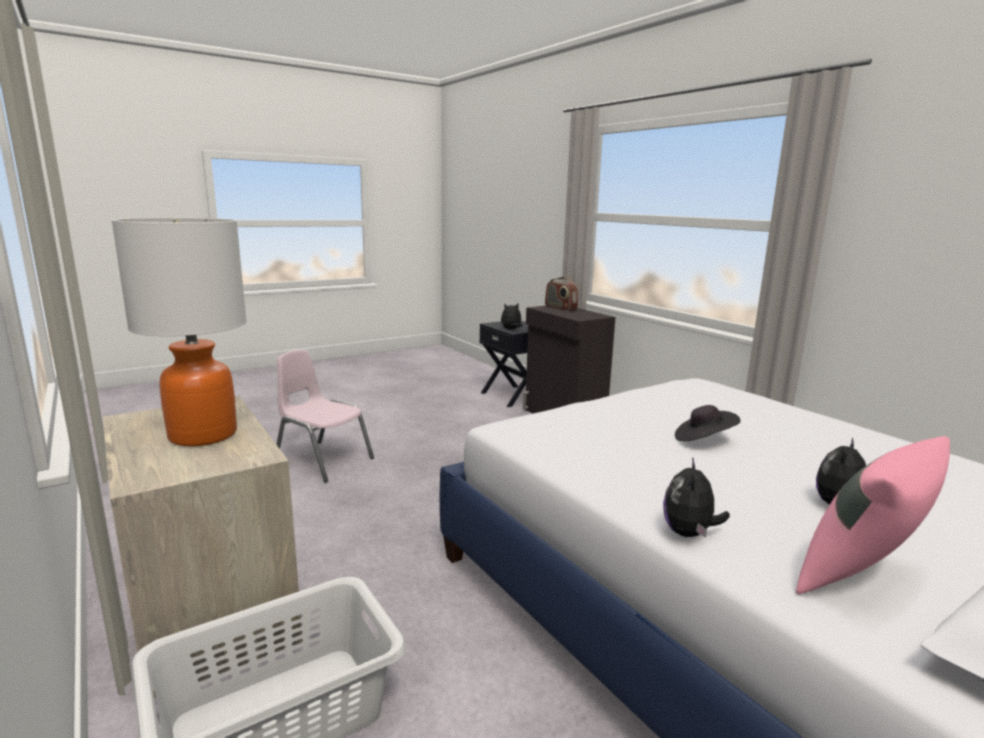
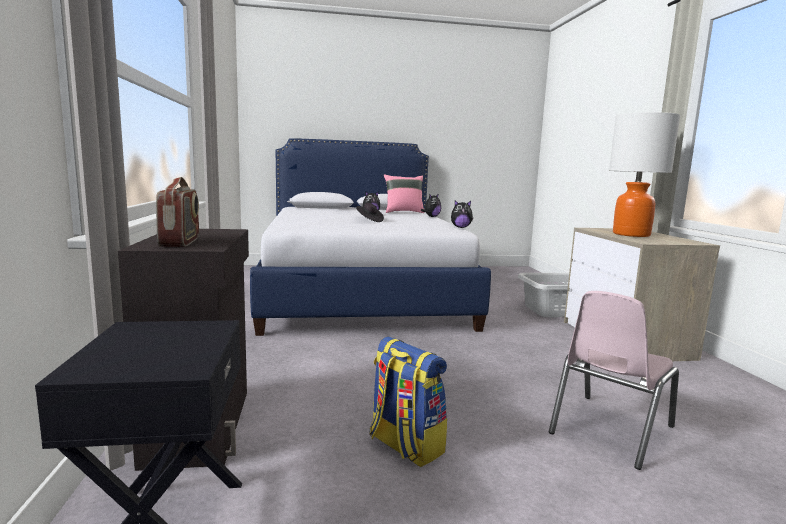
camera: 155 degrees left, 5 degrees down
(323, 460) = (609, 429): pink chair -> pink chair turned 75 degrees clockwise
(451, 429) = (404, 446): none -> backpack
(511, 330) = (203, 333): plush toy -> plush toy (460, 227)

